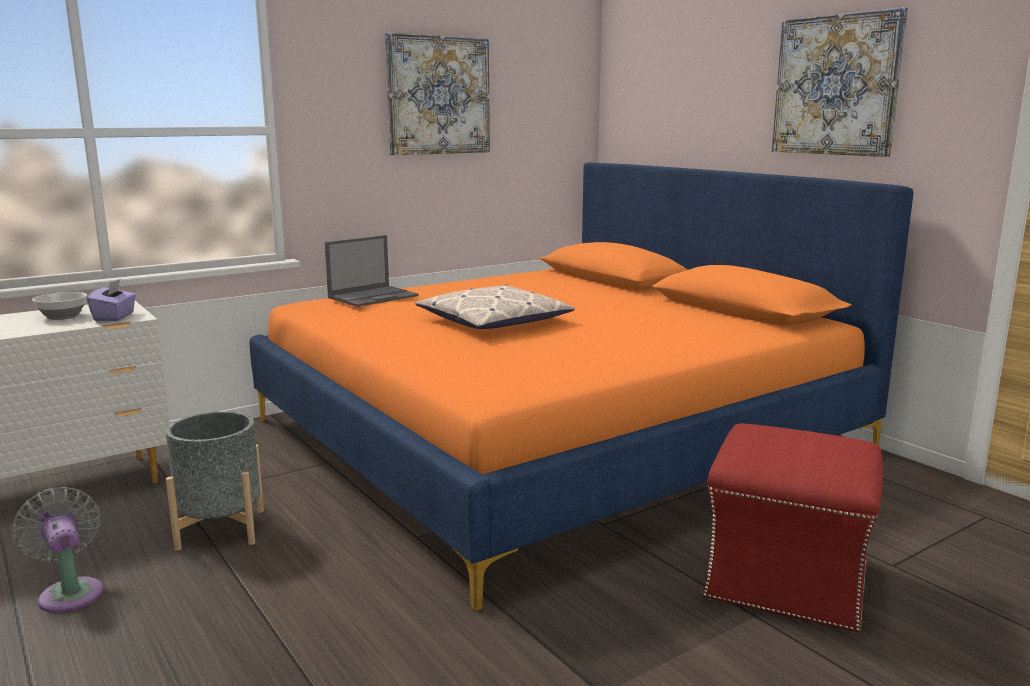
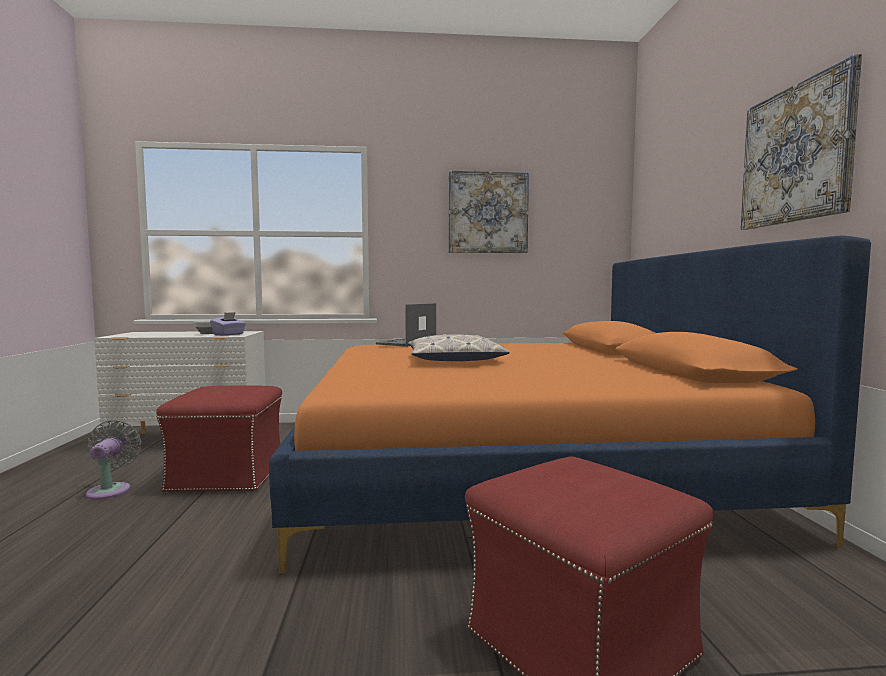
camera: 30 degrees right, 10 degrees down
(221, 529) = (228, 475): grey planter -> red ottoman
(374, 296) = (406, 343): laptop -> laptop turned 135 degrees clockwise

